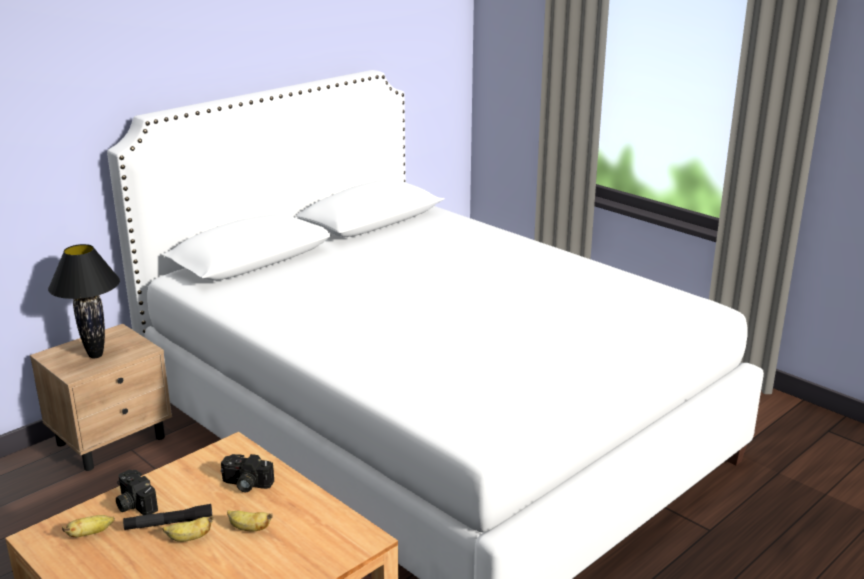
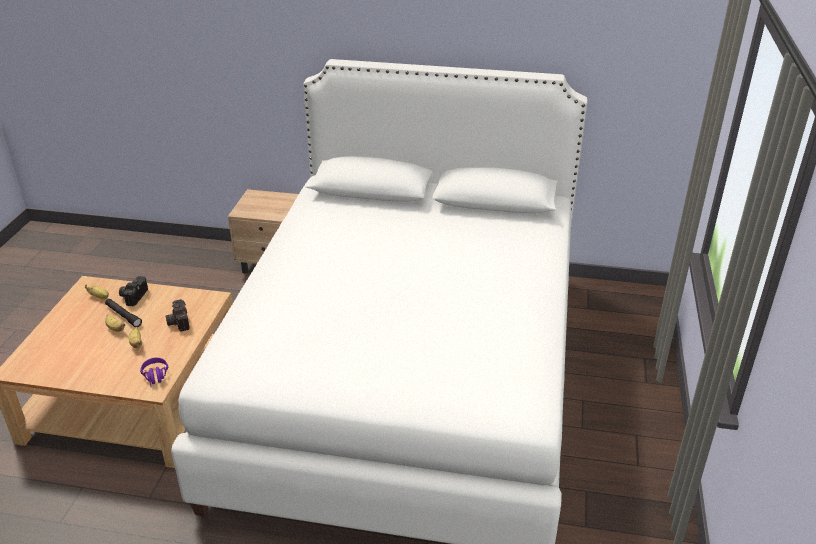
camera: 55 degrees right, 10 degrees up
(96, 355) = (266, 207): black table lamp -> none
(344, 532) = (156, 378): none -> purple headphones

